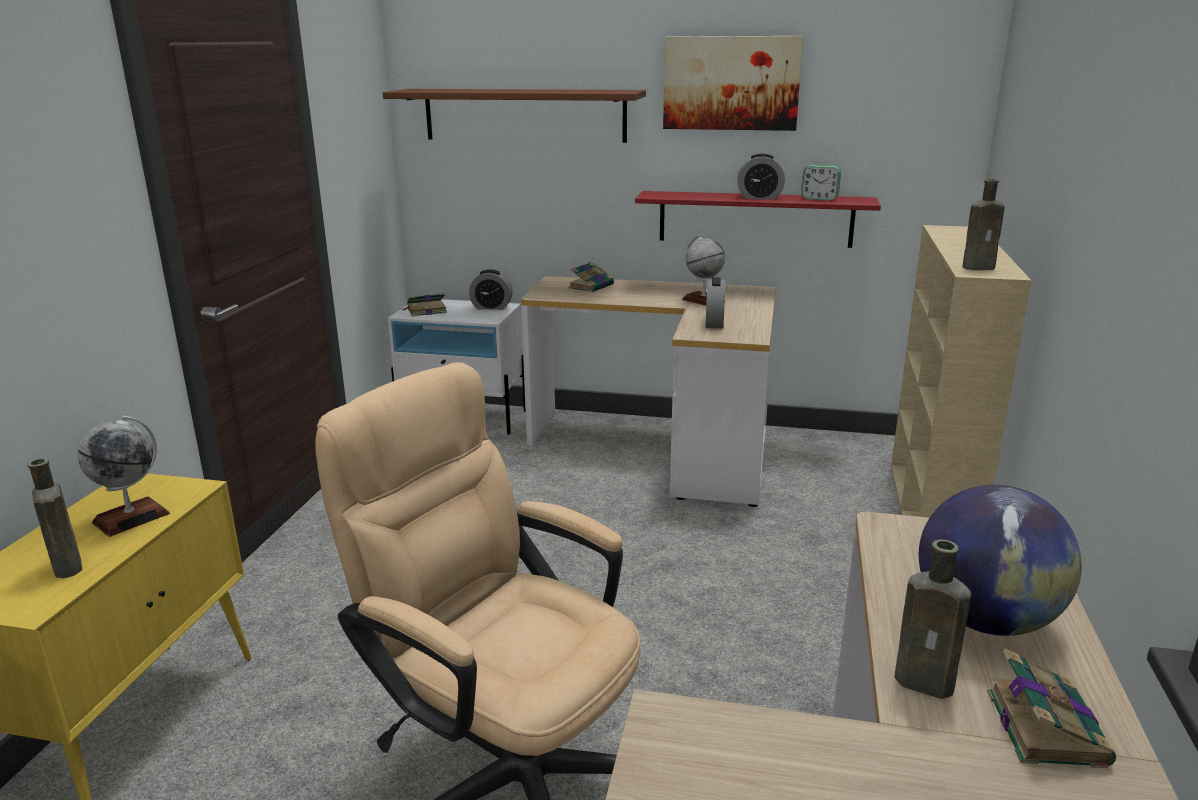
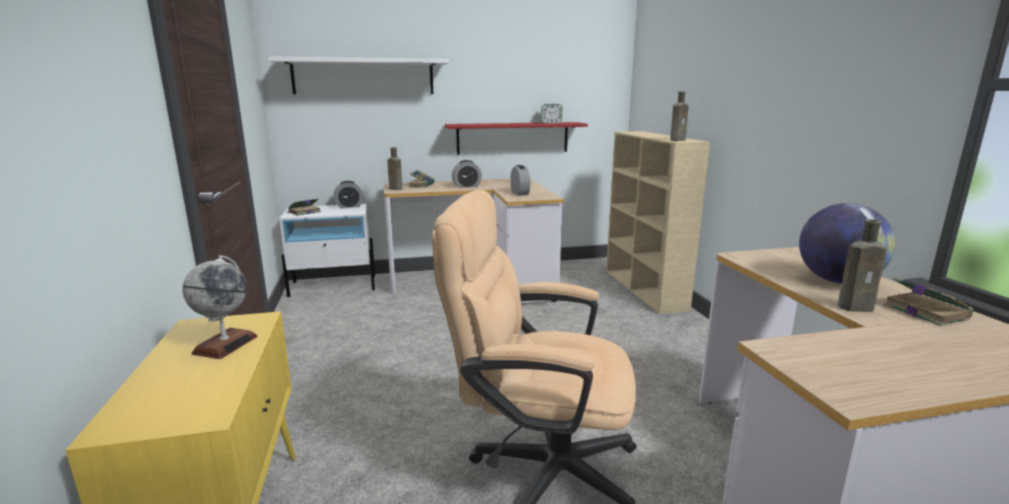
camera: 25 degrees left, 5 degrees down
(67, 565) = (204, 383): brown bottle -> brown bottle (395, 189)
(524, 115) = (363, 77): brown shelf -> white shelf
(703, 300) = (498, 185): globe -> none
(731, 83) = (495, 57): picture -> none
(759, 197) = (519, 123): alarm clock -> alarm clock (466, 186)

